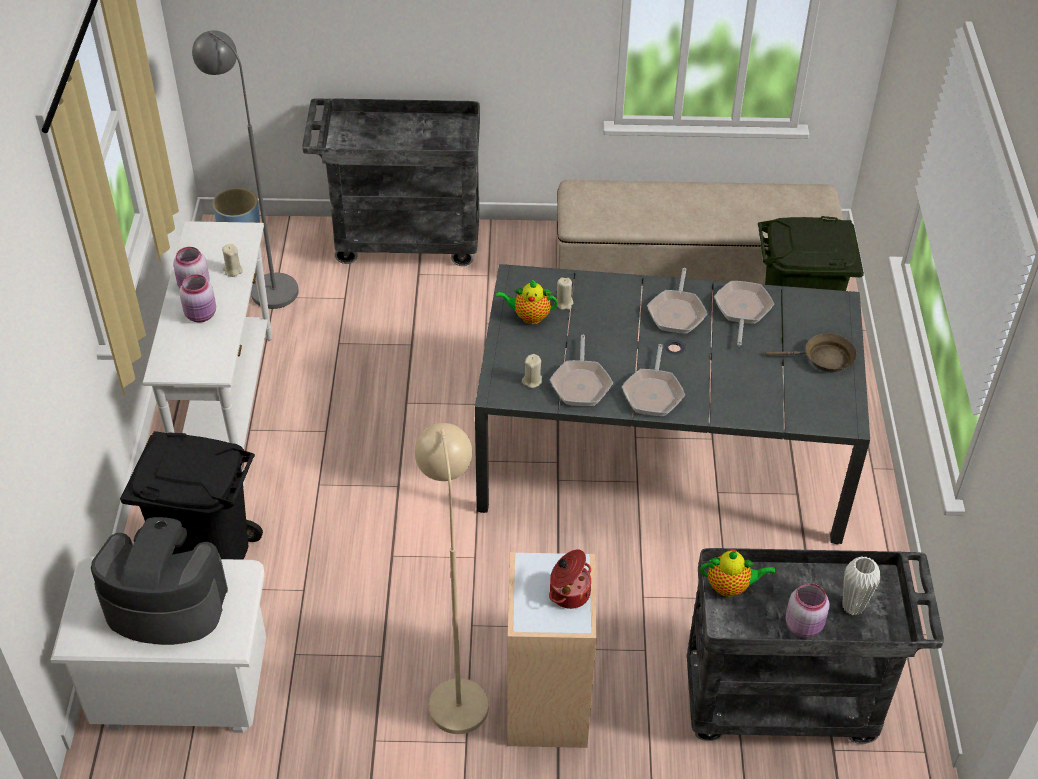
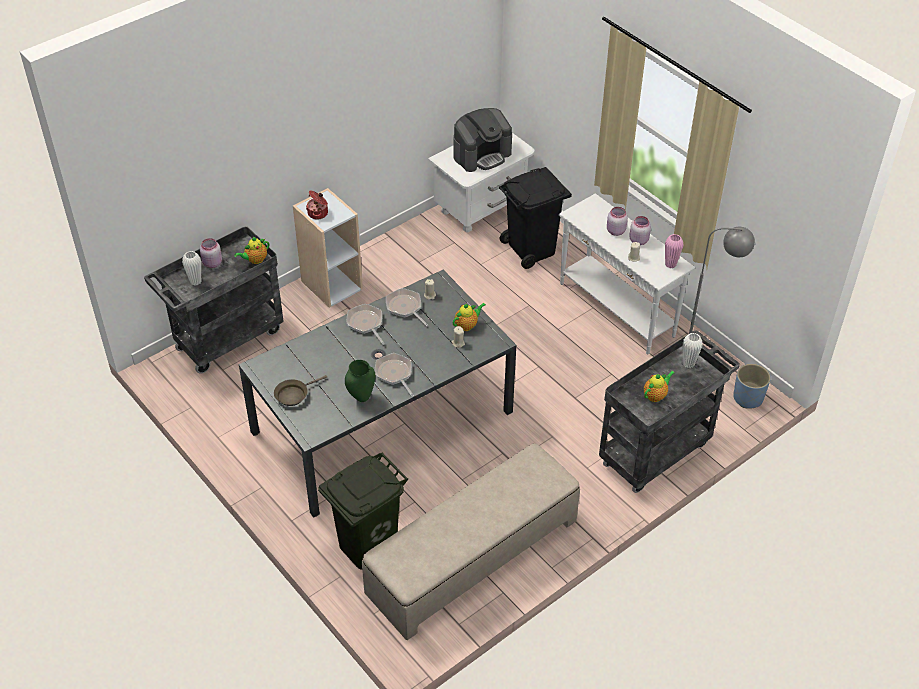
camera: 140 degrees right, 0 degrees up
(206, 238) = (670, 264): none -> pink vase
(349, 142) = (688, 364): none -> white vase
(423, 135) = (656, 395): none -> teapot
(455, 691) = (374, 268): beige floor lamp -> none
(742, 310) = (361, 397): frying pan -> green vase

